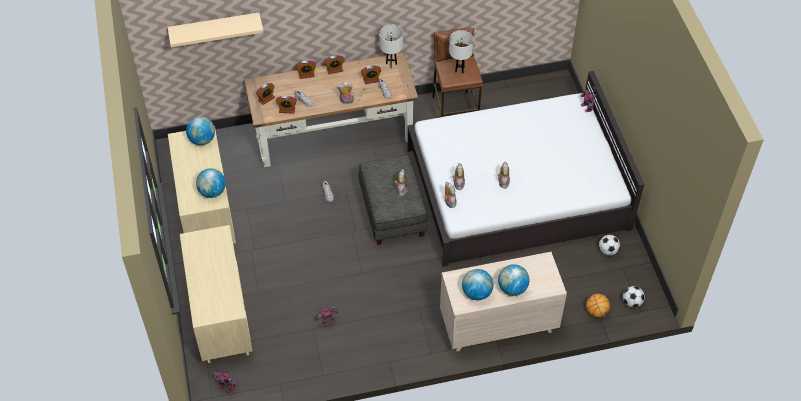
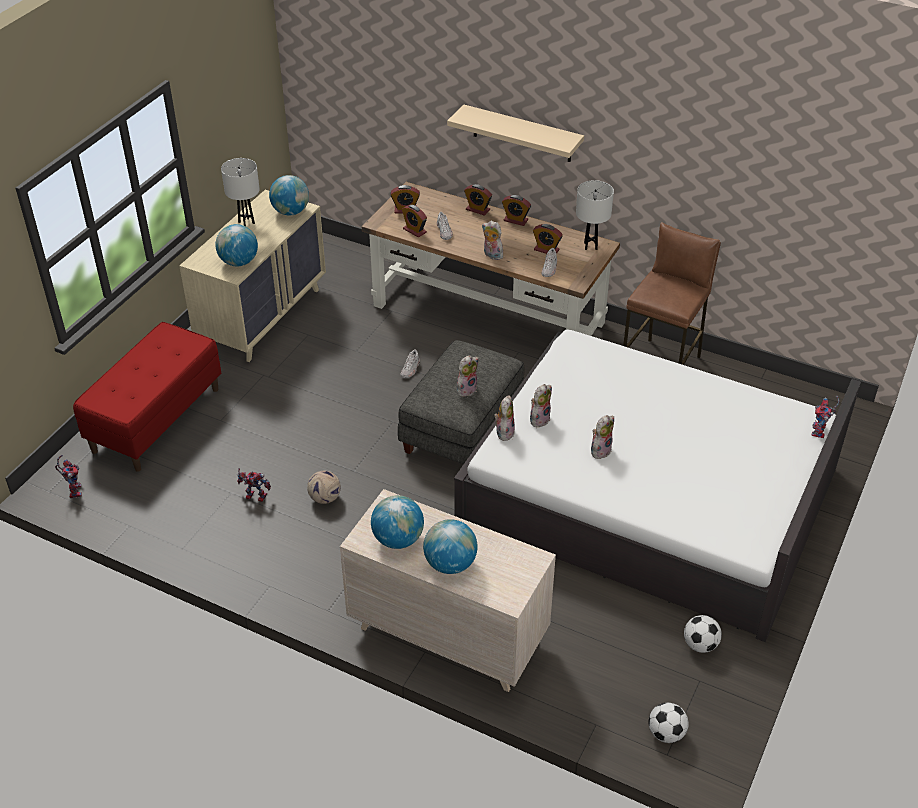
camera: 40 degrees right, 10 degrees down
(215, 27) = (378, 80): beige shelf -> beige shelf (522, 134)
(221, 316) = (156, 419): beige dresser -> red bench
(365, 298) = (325, 498): none -> football
(459, 69) = (670, 292): white table lamp -> white table lamp (246, 223)
(596, 311) = (599, 709): basketball -> none

